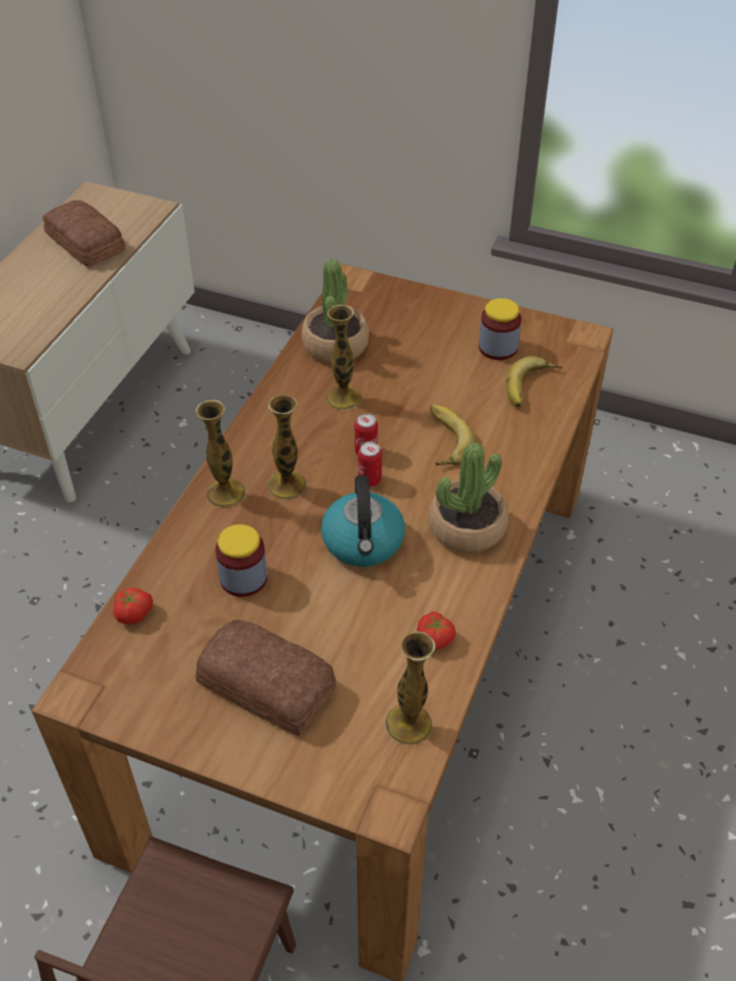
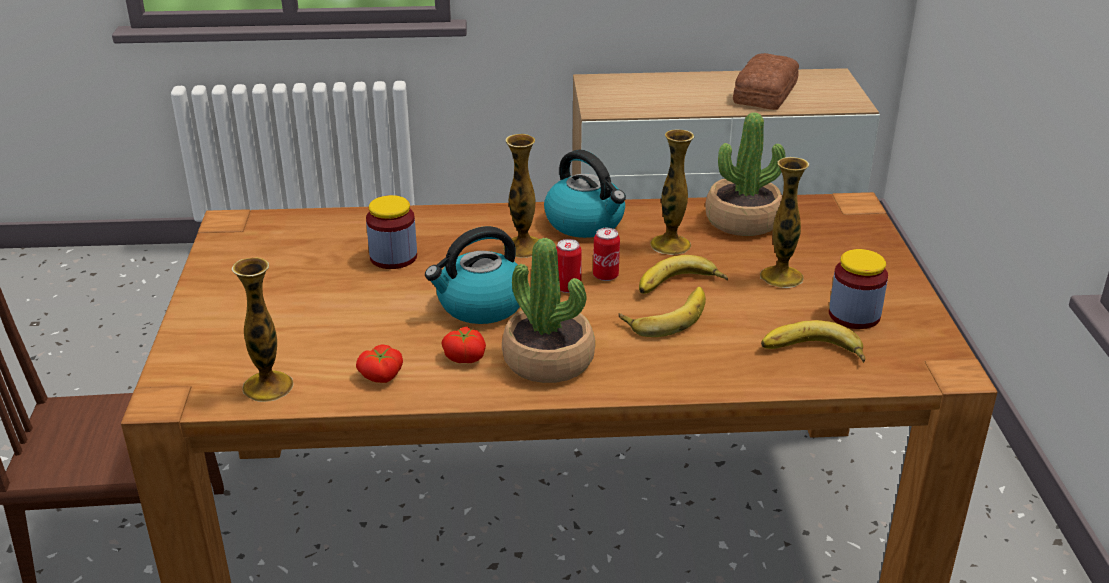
camera: 65 degrees right, 15 degrees down
(133, 612) = (324, 220): tomato -> tomato (465, 356)
(226, 493) = (489, 221): vase -> vase (781, 277)
(266, 682) = (281, 300): bread -> none
(273, 433) = (586, 223): none -> kettle
(408, 416) = (680, 286): none -> banana

